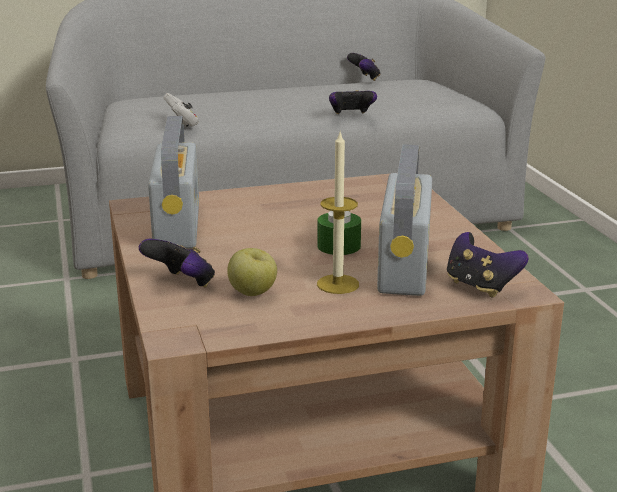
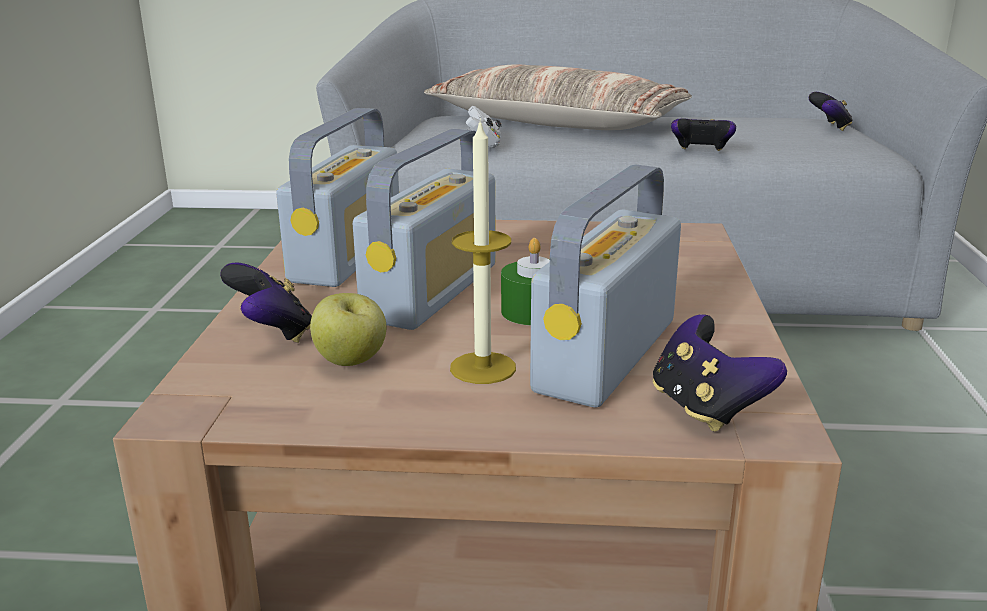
camera: 20 degrees right, 0 degrees up
(225, 99) = (557, 122): none -> pillow
(261, 242) = (432, 291): none -> radio
(364, 78) = (747, 113): game controller -> game controller (829, 127)

